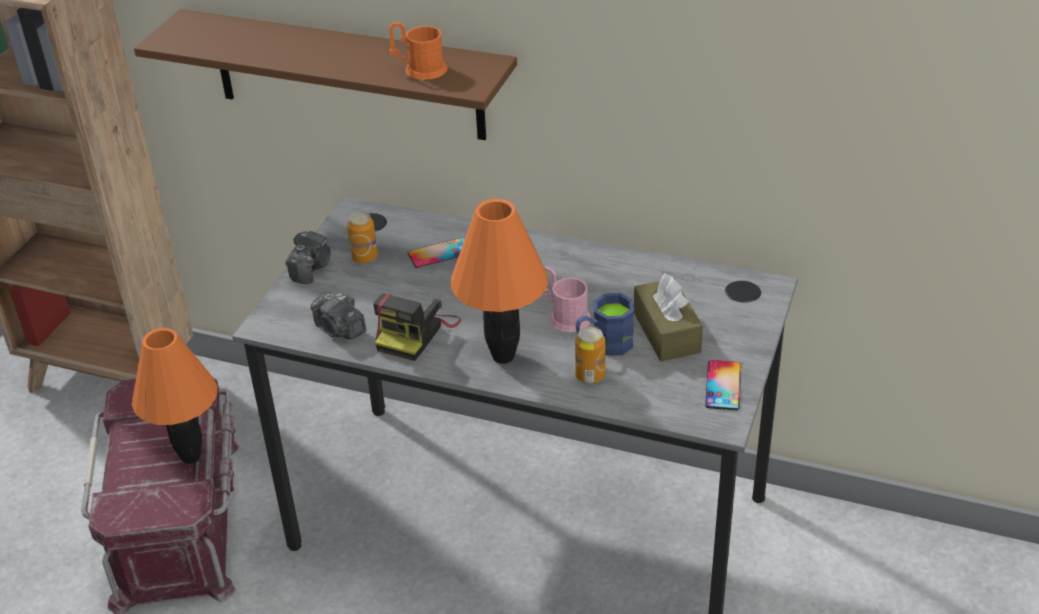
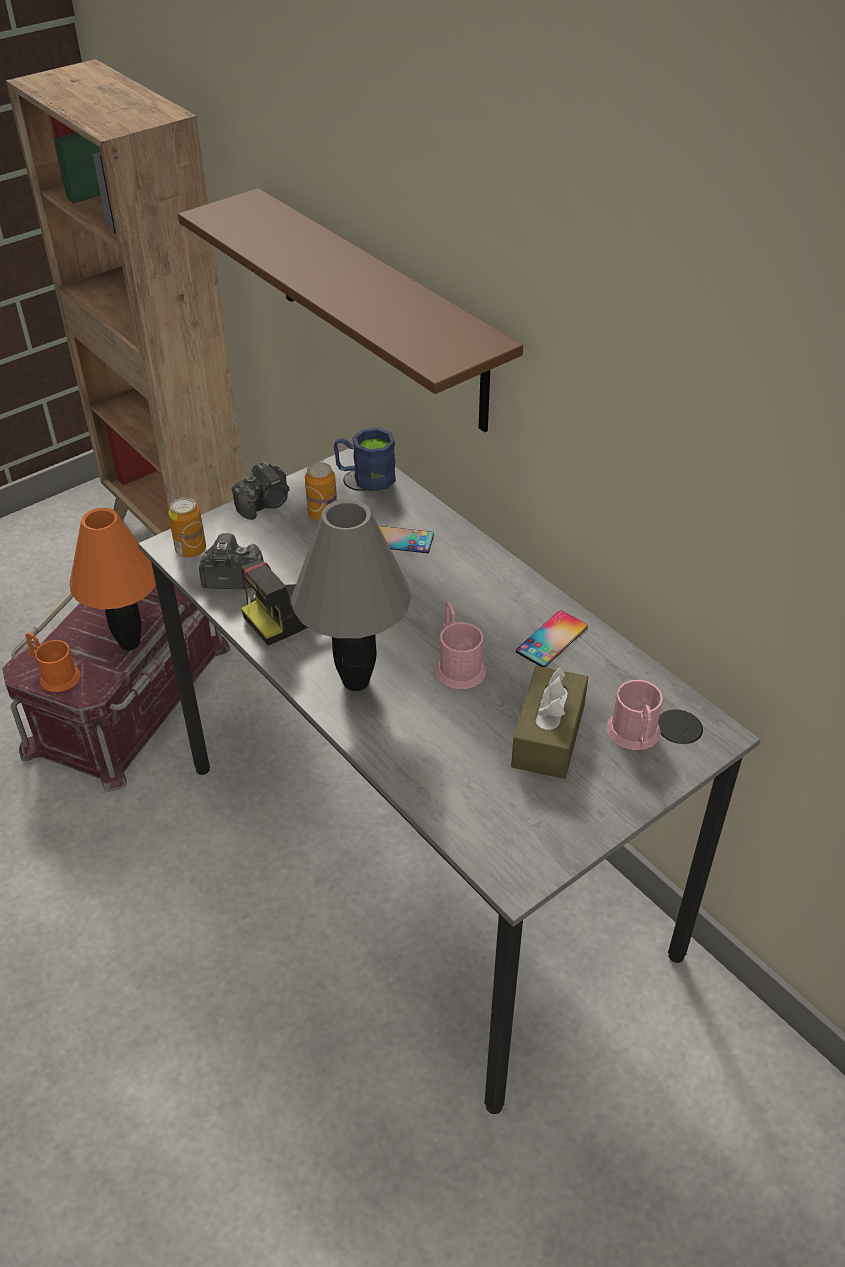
camera: 30 degrees right, 5 degrees up
(339, 329) = (232, 579): camera -> camera turned 105 degrees clockwise
(419, 69) = (407, 324): orange mug -> orange mug (55, 675)
(504, 355) = (357, 681): orange table lamp -> grey table lamp
(590, 375) = (423, 747): can -> can (191, 549)
(604, 345) = (469, 718): blue mug -> blue mug (365, 477)
(721, 308) = (635, 736): none -> pink mug
(723, 385) = (555, 832): phone -> phone (552, 639)

